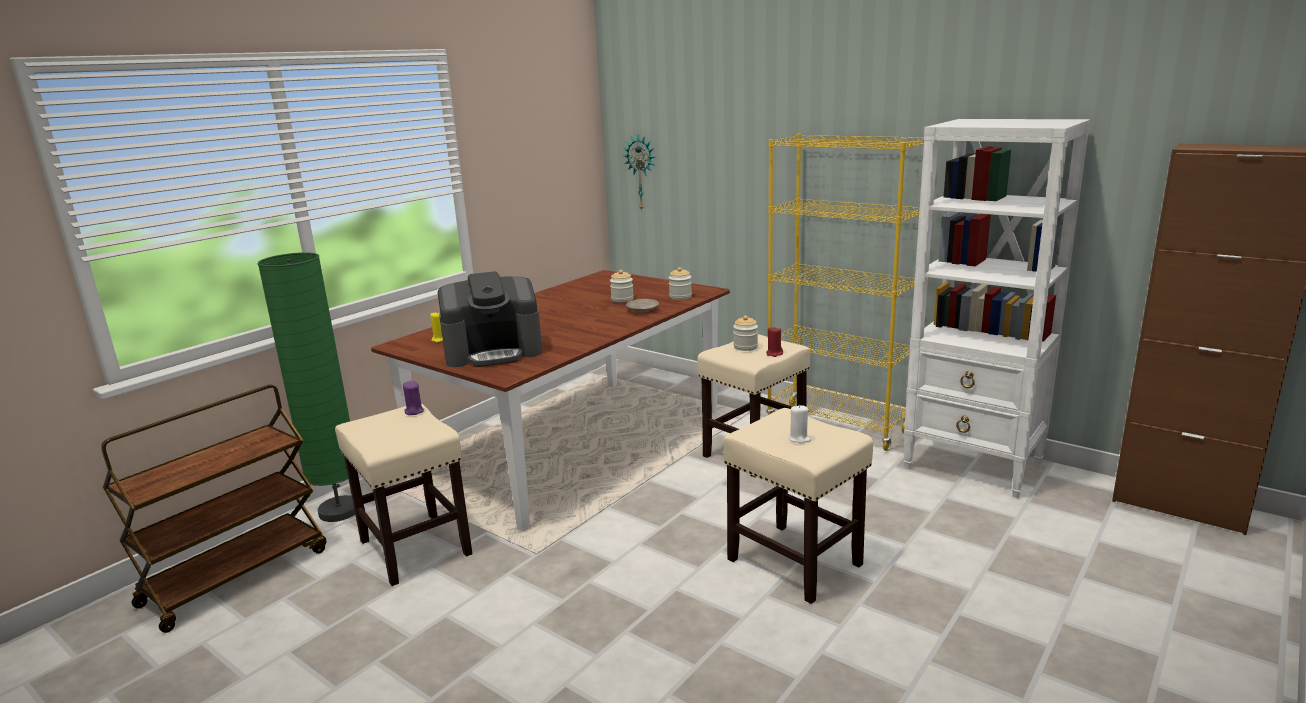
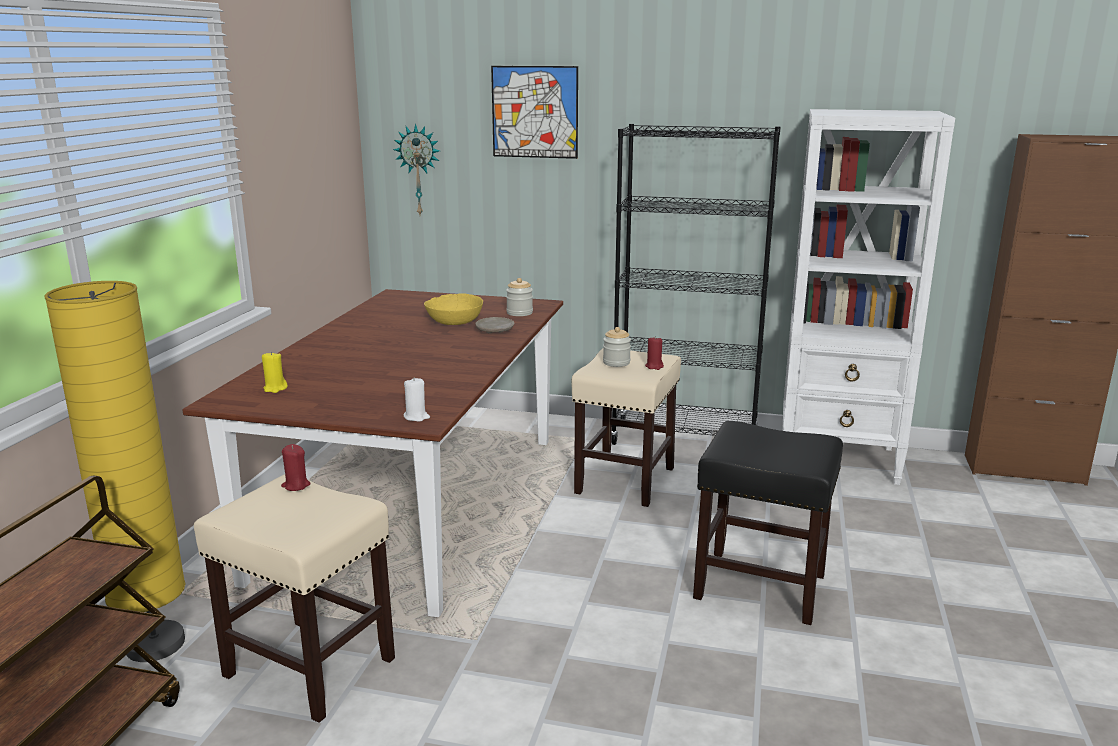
camera: 25 degrees left, 0 degrees up
(339, 511) = (155, 644): green floor lamp -> yellow floor lamp
(414, 411) = (296, 485): purple candle -> red candle
(494, 352) = (371, 396): coffee machine -> none
(622, 299) = (454, 321): jar -> yellow bowl
(725, 124) = (535, 112): none -> picture
(796, 562) = (761, 586): beige stool -> black stool
(799, 438) = (778, 450): white candle -> white candle (416, 417)
(837, 426) = (684, 441): yellow bookcase -> black bookcase

